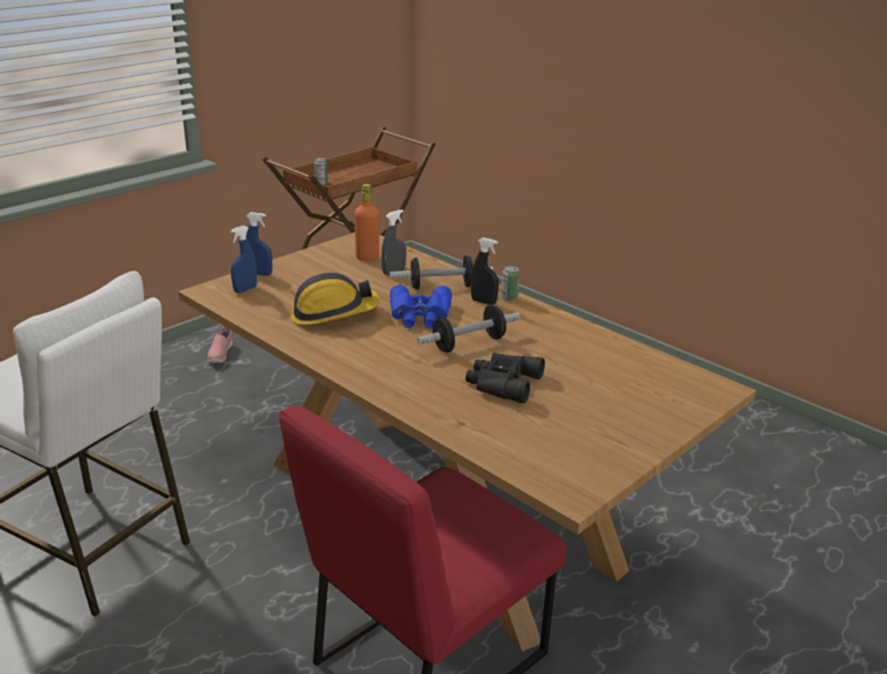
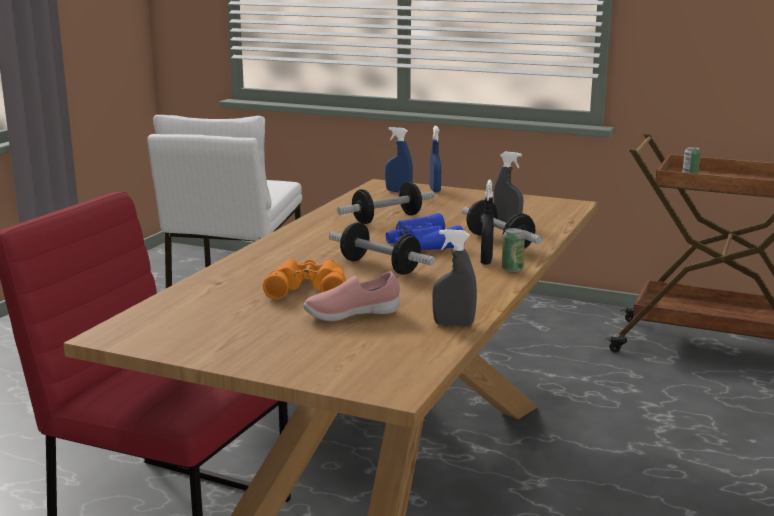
camera: 70 degrees right, 10 degrees down
(220, 355) = (539, 316): pink shoe -> pink shoe (351, 315)
(333, 313) = (387, 219): hard hat -> dumbbell
(367, 258) = (525, 211): orange bottle -> none
(501, 383) = (308, 287): black binoculars -> orange binoculars
(613, 344) = (453, 324): none -> grey spray bottle

